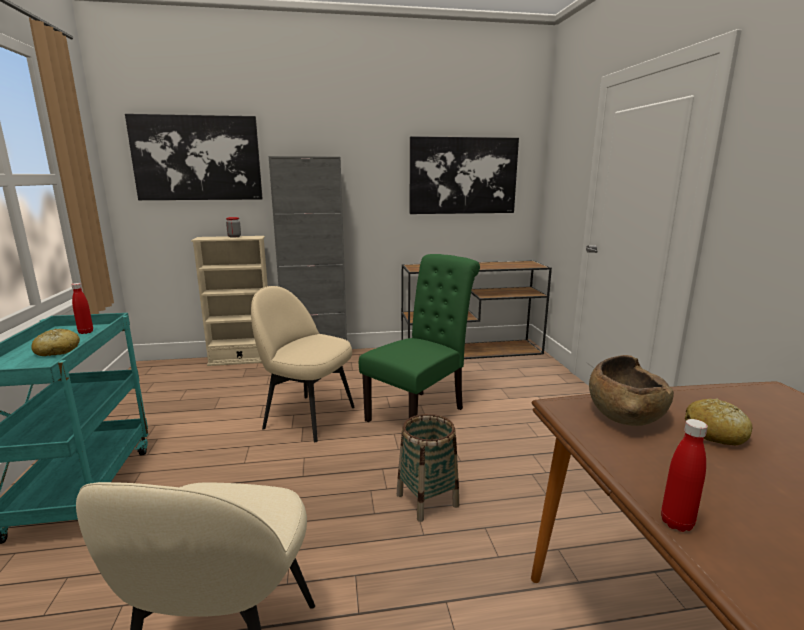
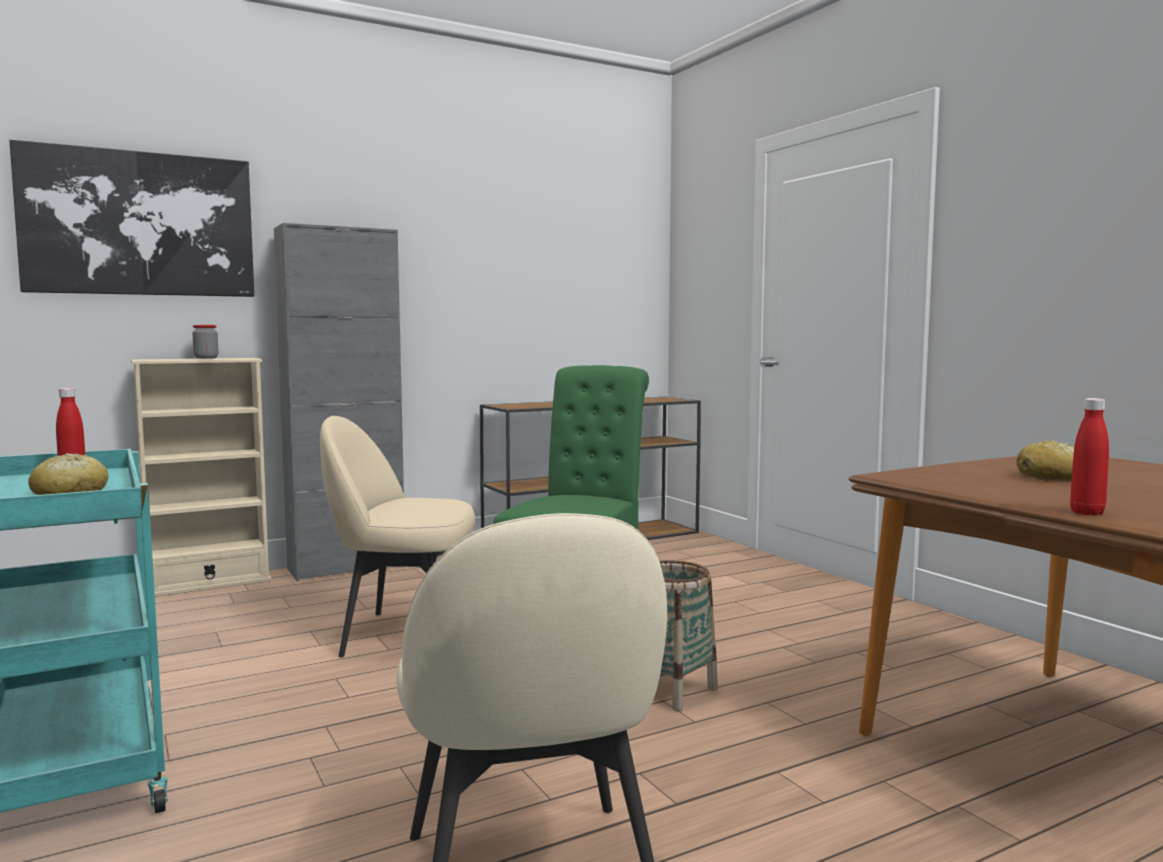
camera: 20 degrees left, 10 degrees down
(463, 176) = (563, 270): picture -> none
(625, 411) = (953, 473): brown bowl -> none

